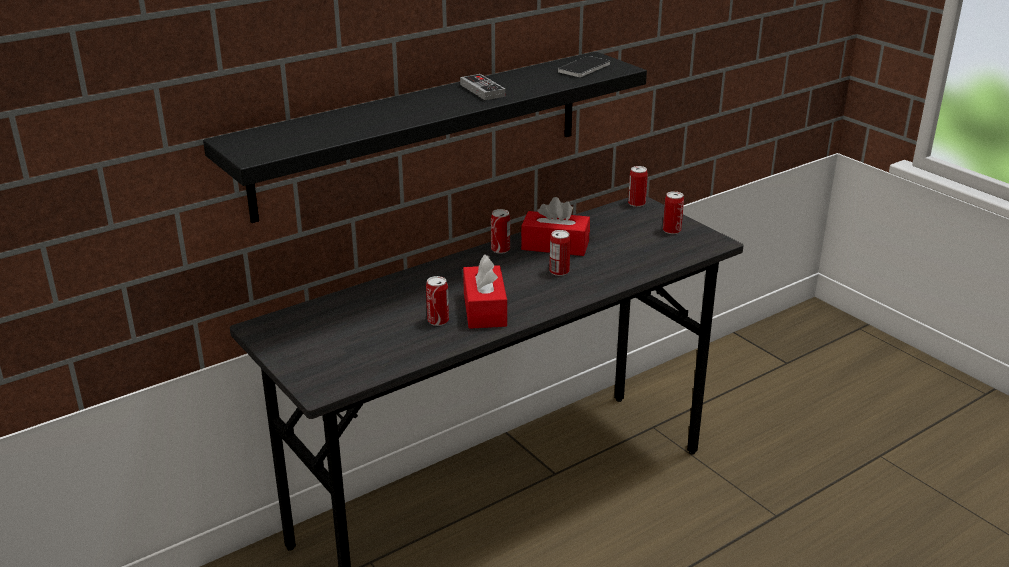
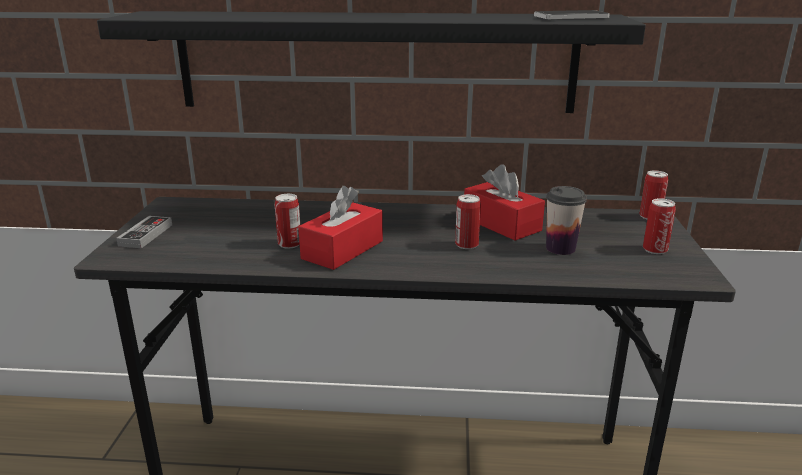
camera: 40 degrees right, 5 degrees down
(482, 90) = (423, 16): game controller -> game controller (146, 235)
(500, 249) = (444, 212): can -> none
(619, 251) = (560, 248): none -> cup

